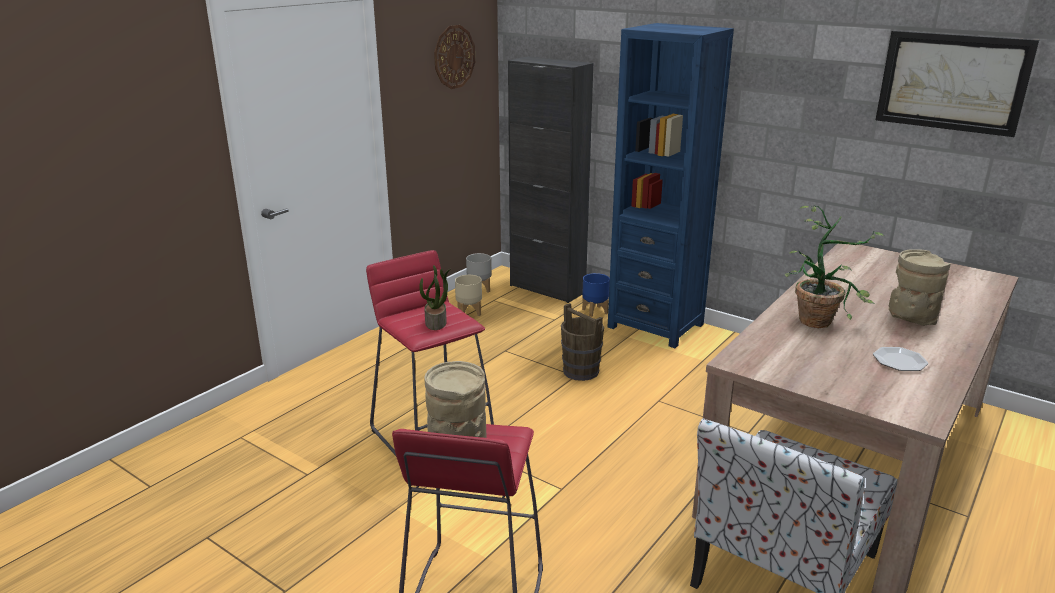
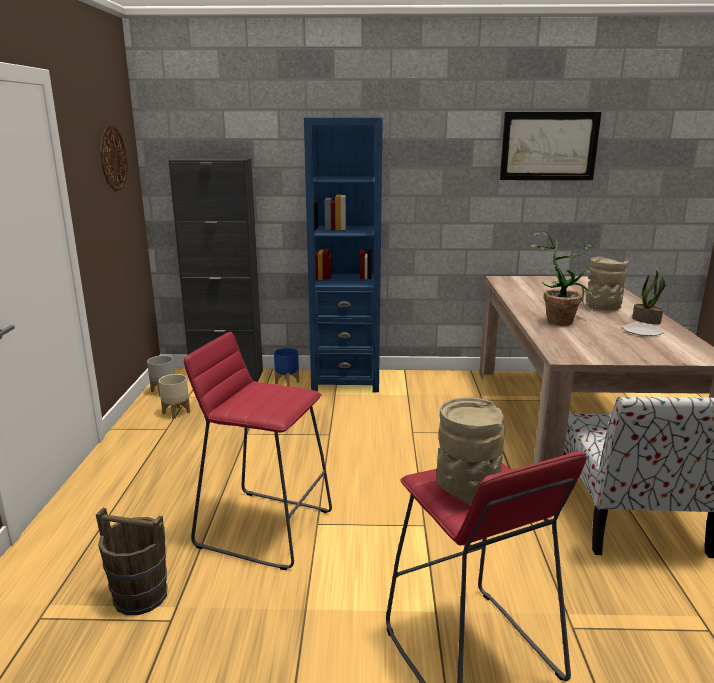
camera: 35 degrees left, 5 degrees down
(436, 322) = (276, 400): potted plant -> potted plant (647, 320)
(580, 371) = (329, 429): brown bucket -> brown bucket (140, 596)

